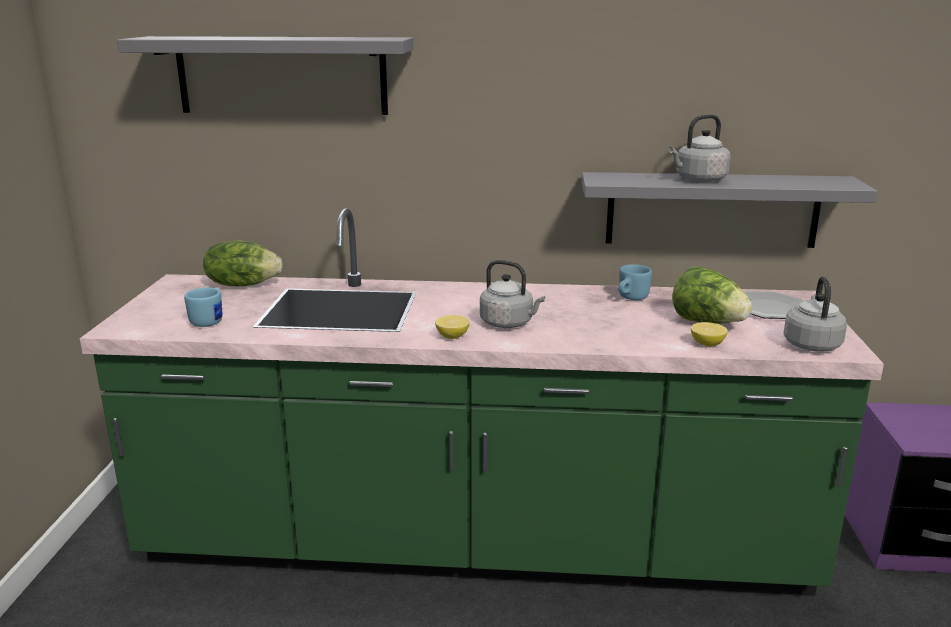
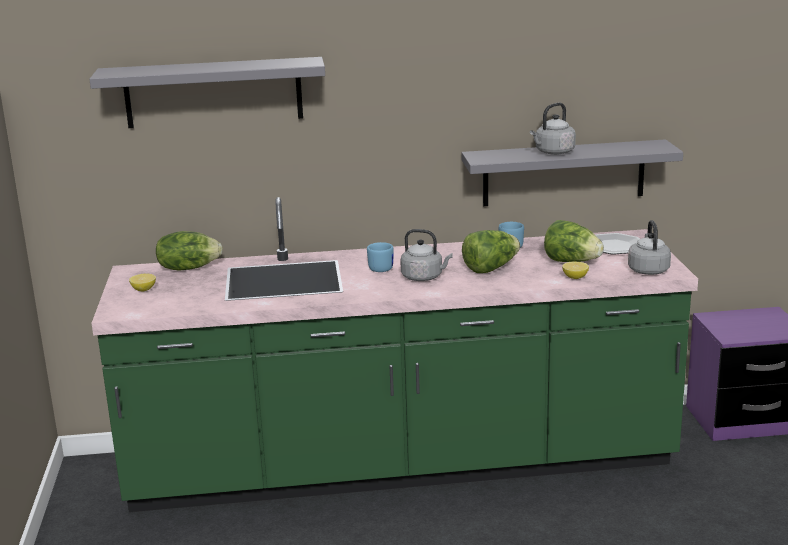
camera: 10 degrees left, 0 degrees up
(208, 321) = (185, 299): blue mug -> blue mug (380, 268)
(452, 336) = (386, 291): lemon -> lemon (143, 289)
(598, 321) = (490, 268): none -> lettuce

